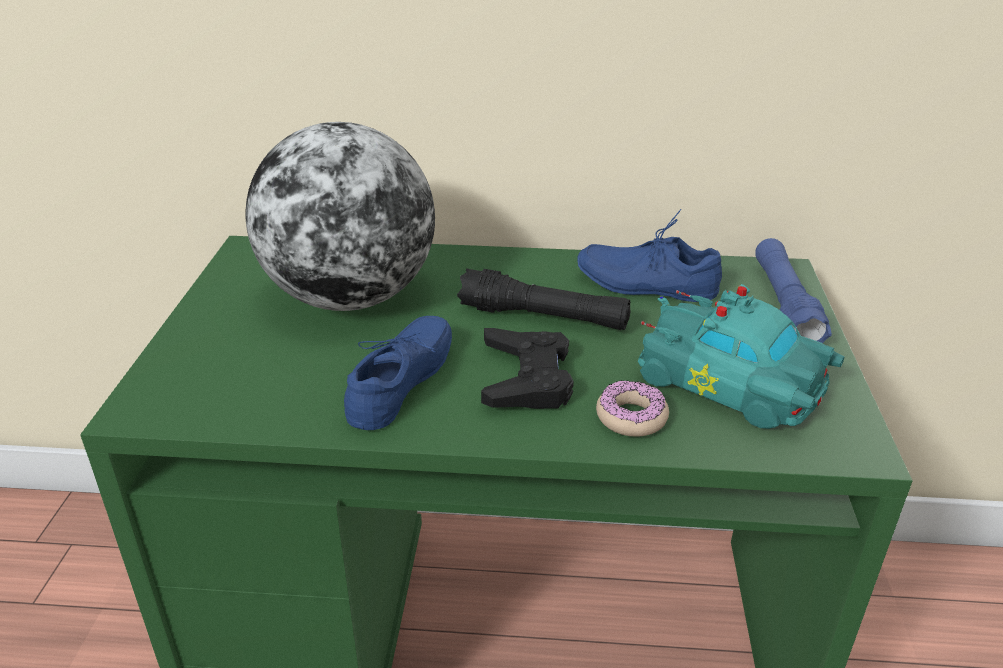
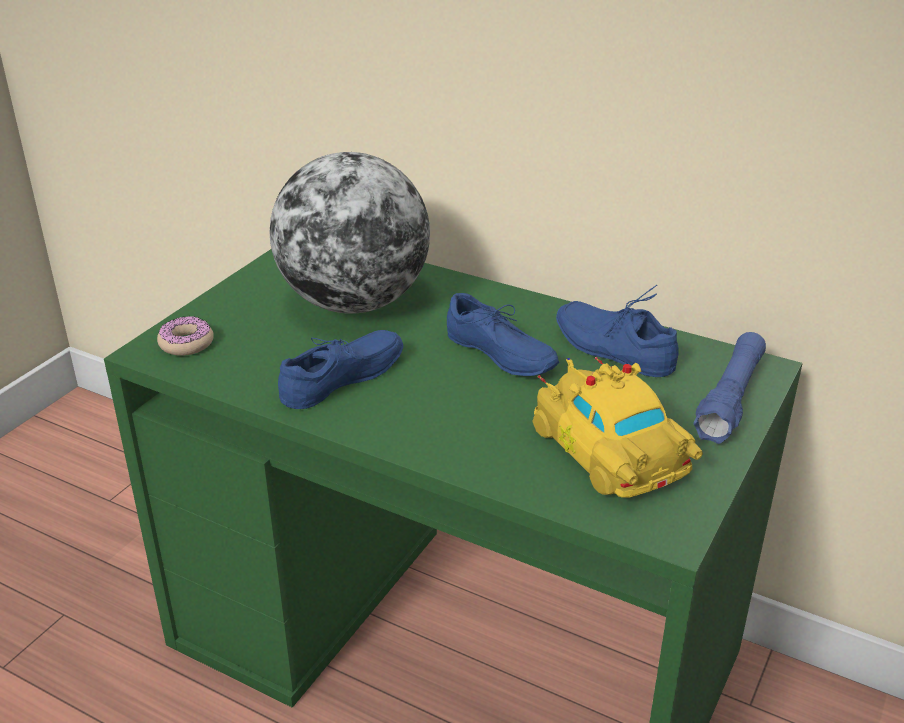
camera: 25 degrees right, 0 degrees up
(526, 378) = (440, 401): black game controller -> none
(543, 317) = (497, 356): black flashlight -> blue shoe
(631, 417) = (498, 454): donut -> donut (186, 343)
(733, 386) = (610, 454): turquoise toy car -> yellow toy car

